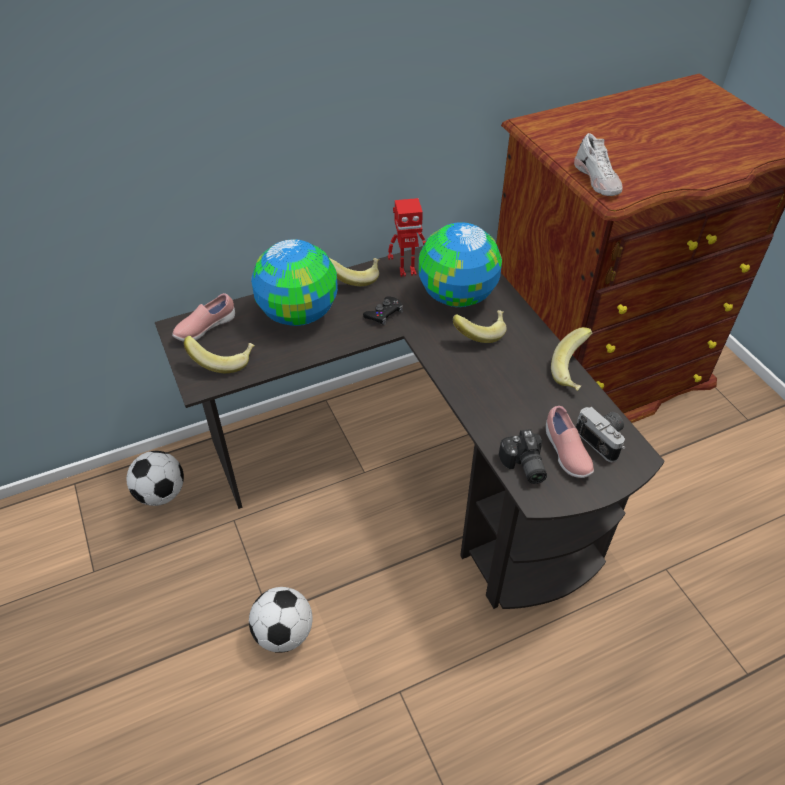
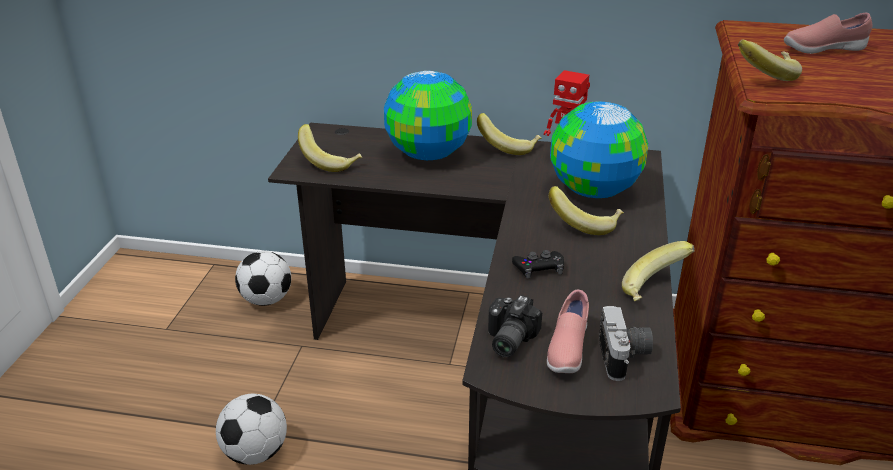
camera: 35 degrees right, 15 degrees down
(205, 328) = (342, 138): pink shoe -> pink shoe (822, 50)
(384, 314) = (505, 179): black game controller -> black game controller (538, 268)
(597, 179) = (764, 76): white shoe -> banana

